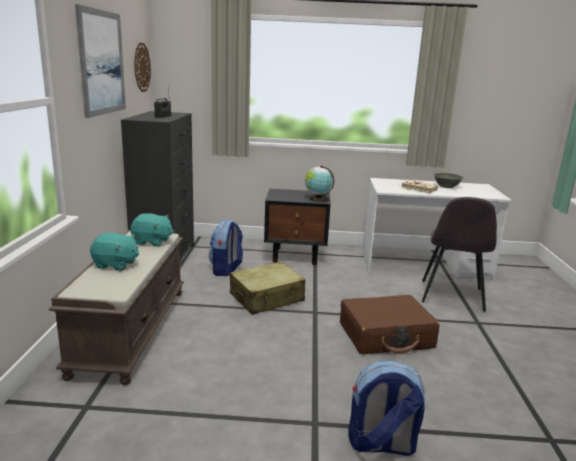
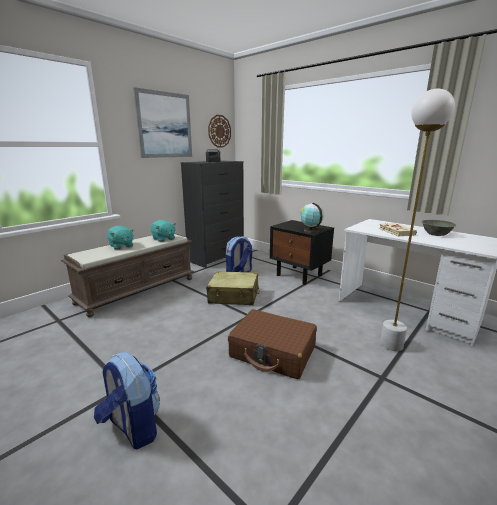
camera: 40 degrees right, 0 degrees up
(451, 296) = (391, 344): grey chair -> white floor lamp

